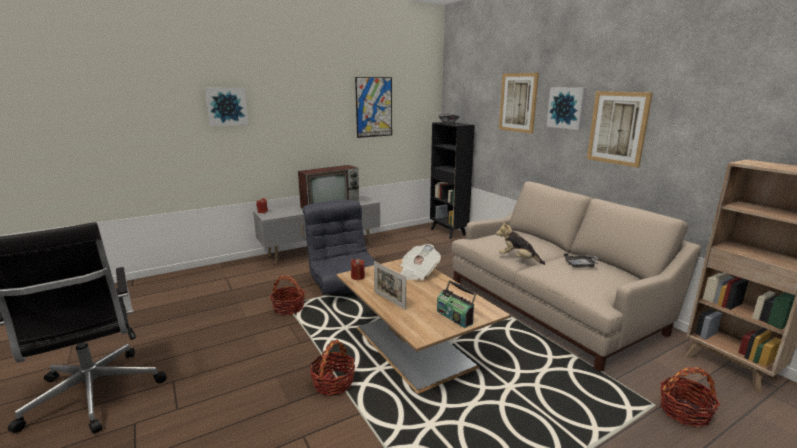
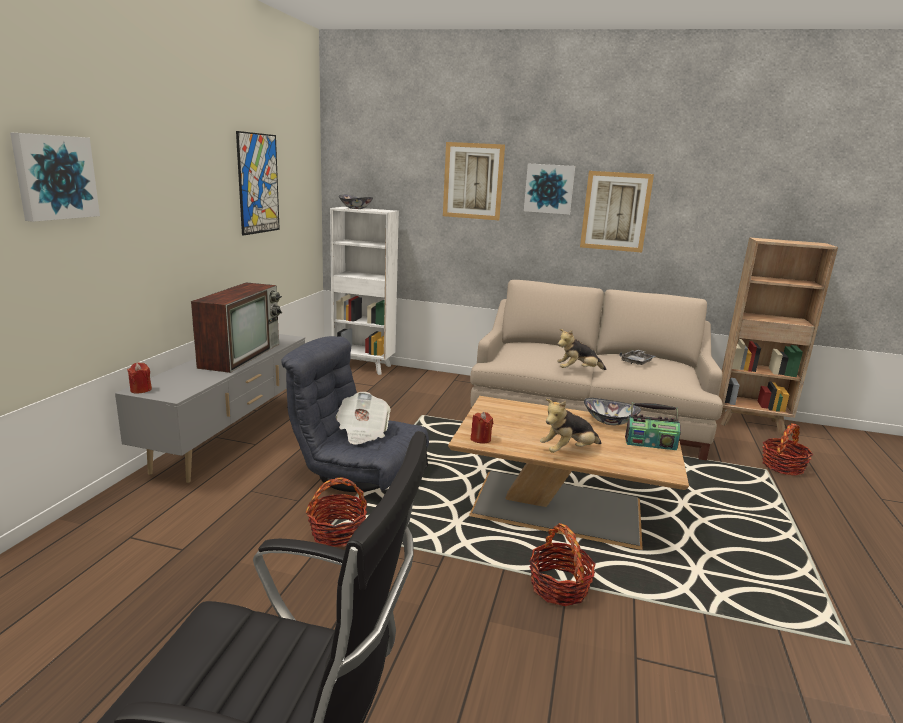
camera: 45 degrees left, 0 degrees up
(389, 300) = (568, 451): picture frame -> plush toy
(417, 273) = (527, 413): newspaper -> newspaper (362, 432)
(448, 232) = (364, 367): black bookcase -> white bookcase
(460, 295) = (609, 422): none -> bowl

